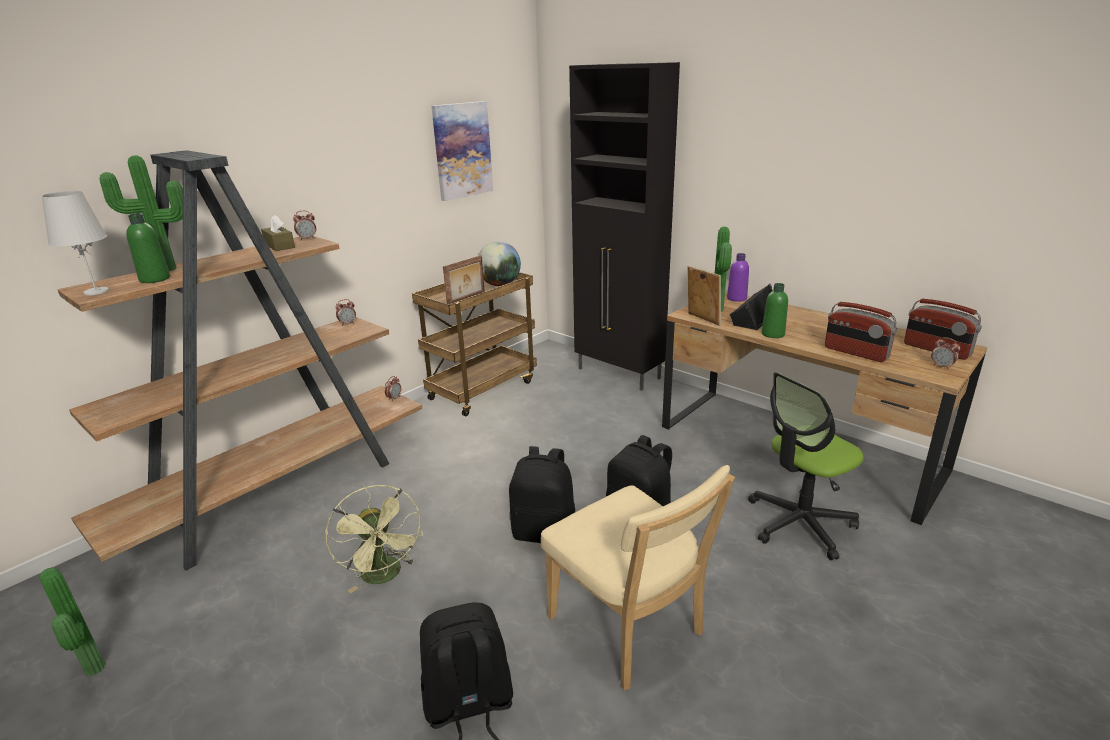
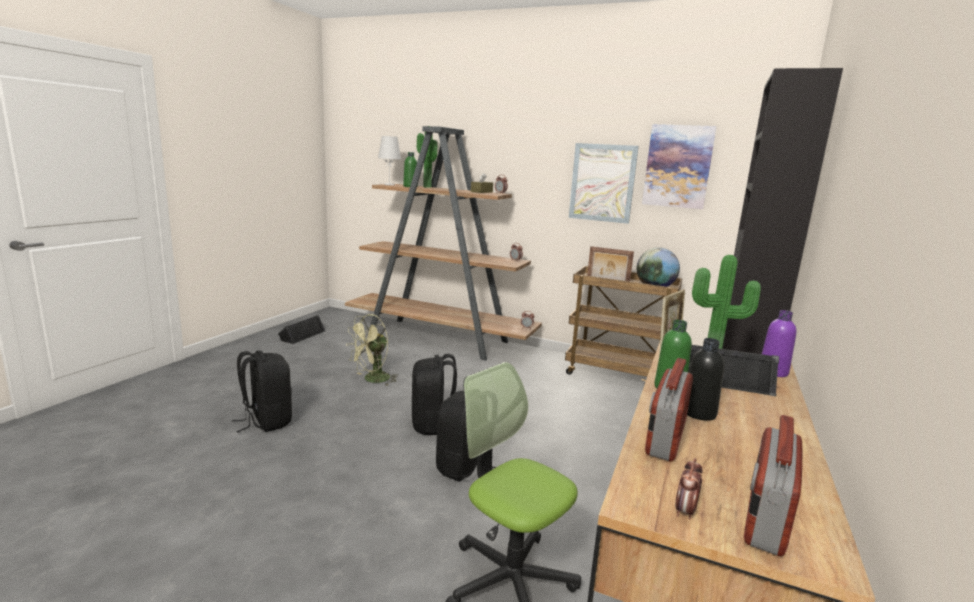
camera: 70 degrees right, 10 degrees down
(91, 671) = (302, 335): potted plant -> black speaker
(398, 187) = (602, 183): none -> picture
(630, 630) = (330, 472): beige chair -> none
(813, 335) = (698, 413): none -> black bottle

